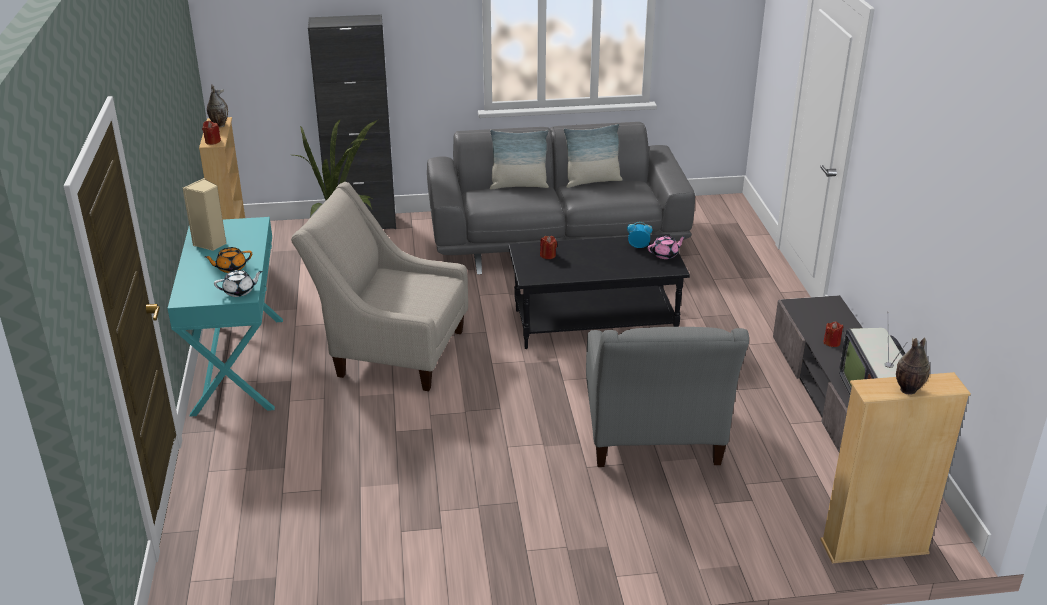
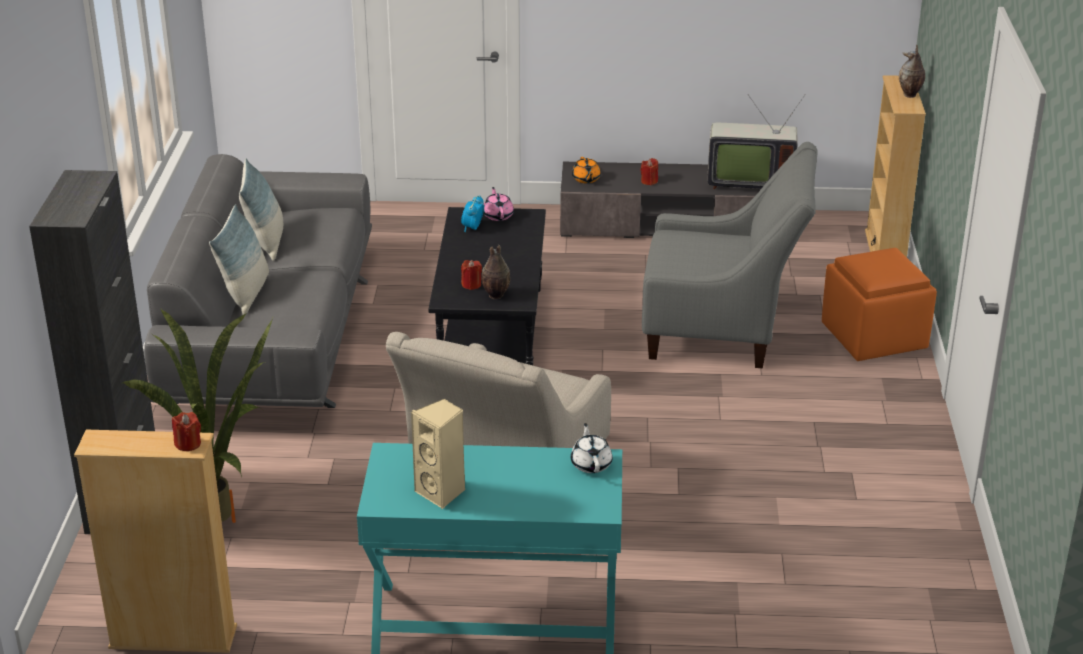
camera: 80 degrees left, 0 degrees up
(219, 125) = (118, 440): vase -> vase (495, 296)
(231, 268) = (523, 473): orange teapot -> orange teapot (586, 179)
(684, 541) = (875, 337): none -> orange ottoman

